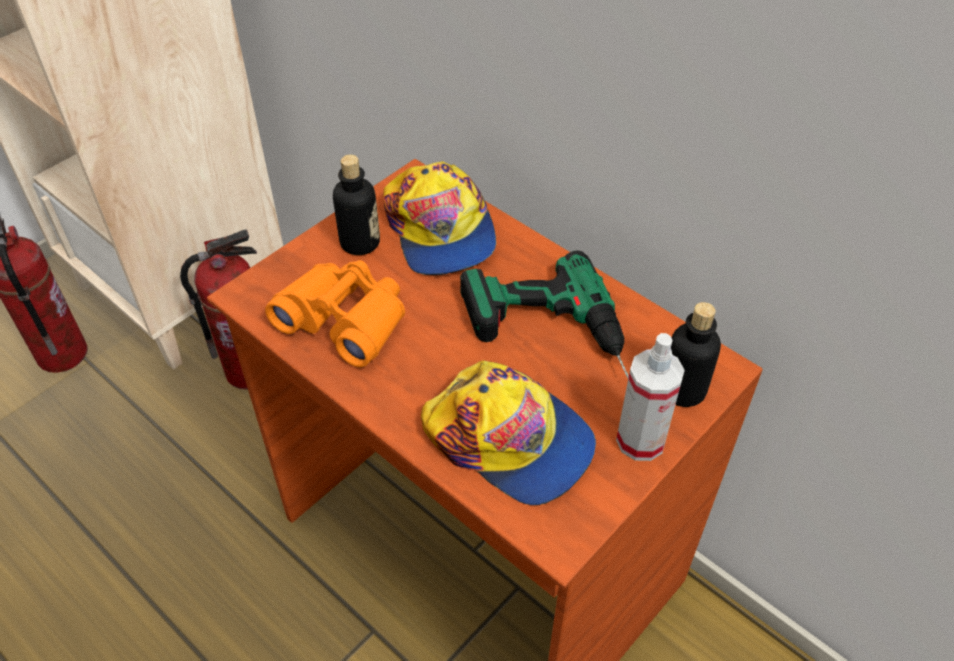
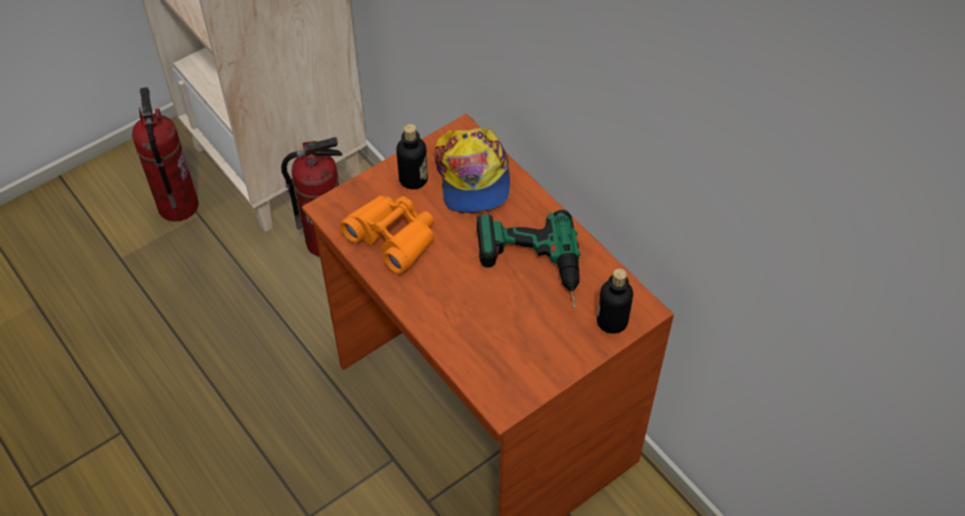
camera: 10 degrees right, 5 degrees up
(510, 440) = (487, 338): cap -> none
(640, 440) = (573, 351): spray bottle -> none

